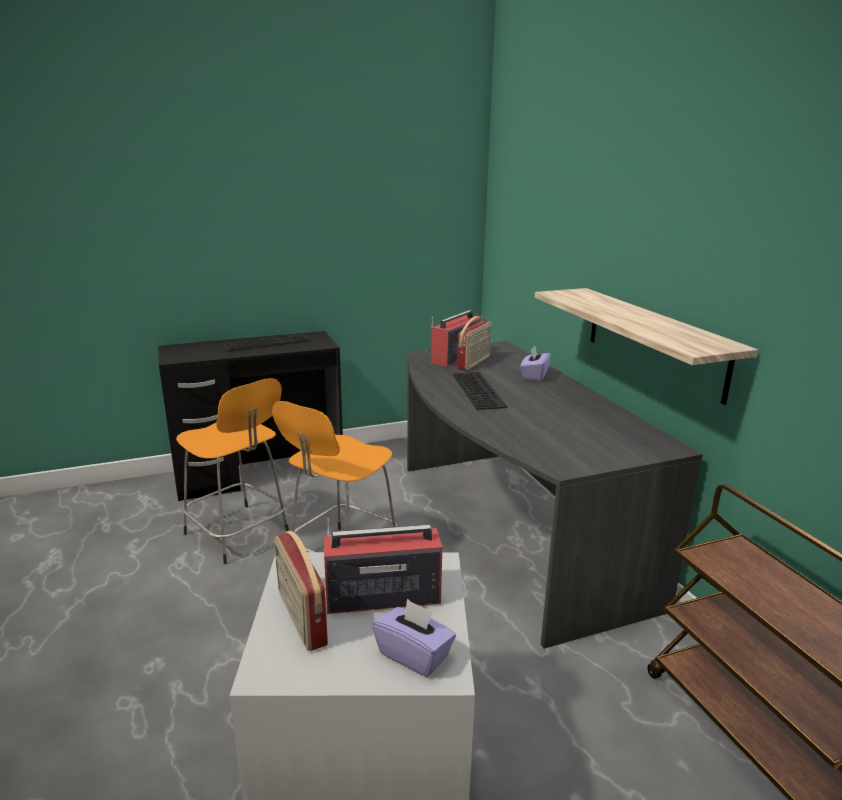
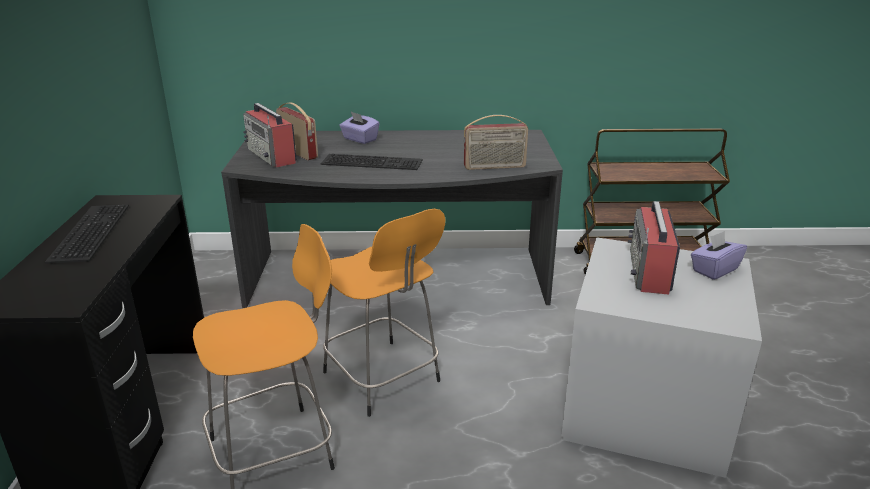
camera: 70 degrees left, 5 degrees up
(300, 618) = (673, 305): radio -> radio (494, 167)
(654, 341) = (473, 67): shelf -> none

